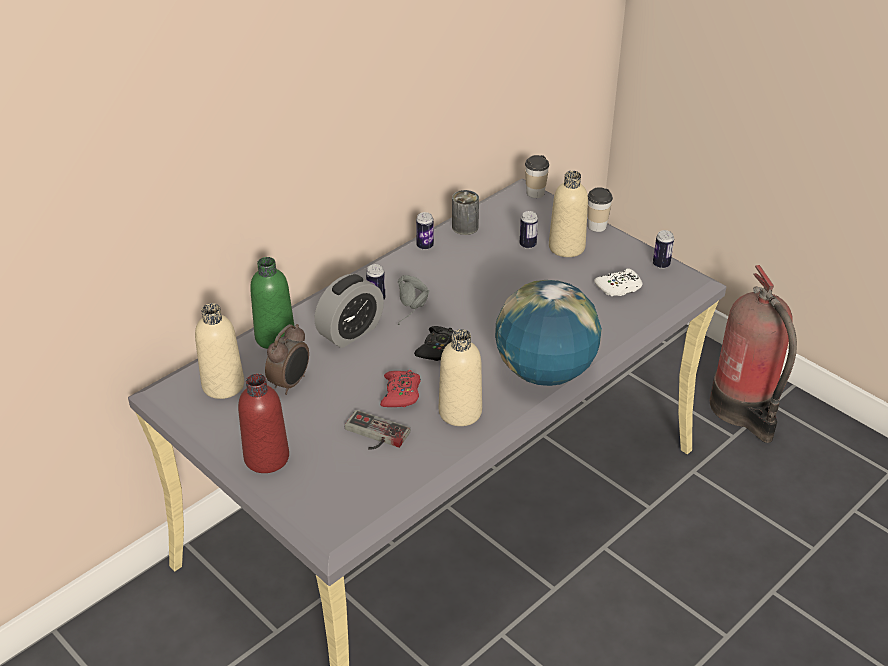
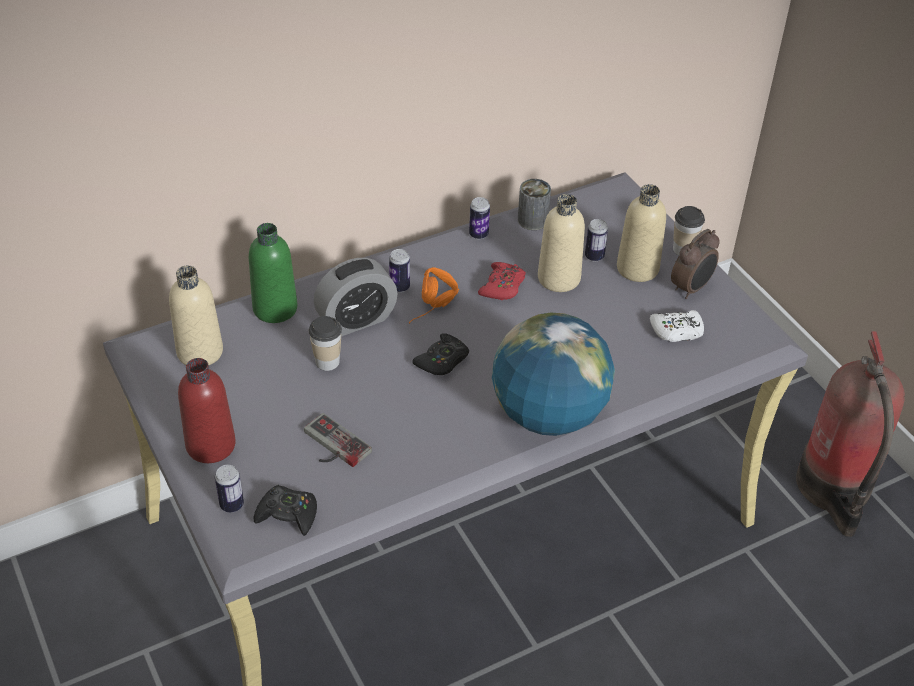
camera: 15 degrees right, 5 degrees up
(291, 383) = (270, 365): alarm clock -> alarm clock (691, 288)
(360, 497) = (288, 514): none -> black game controller
(401, 394) = (380, 405): red game controller -> red game controller (502, 286)
(413, 310) = (434, 308): grey headphones -> orange headphones
(460, 412) = (435, 441): beige bottle -> beige bottle (558, 278)
(535, 193) = (630, 194): cup -> cup (327, 361)
(661, 264) = (738, 313): can -> can (232, 505)

